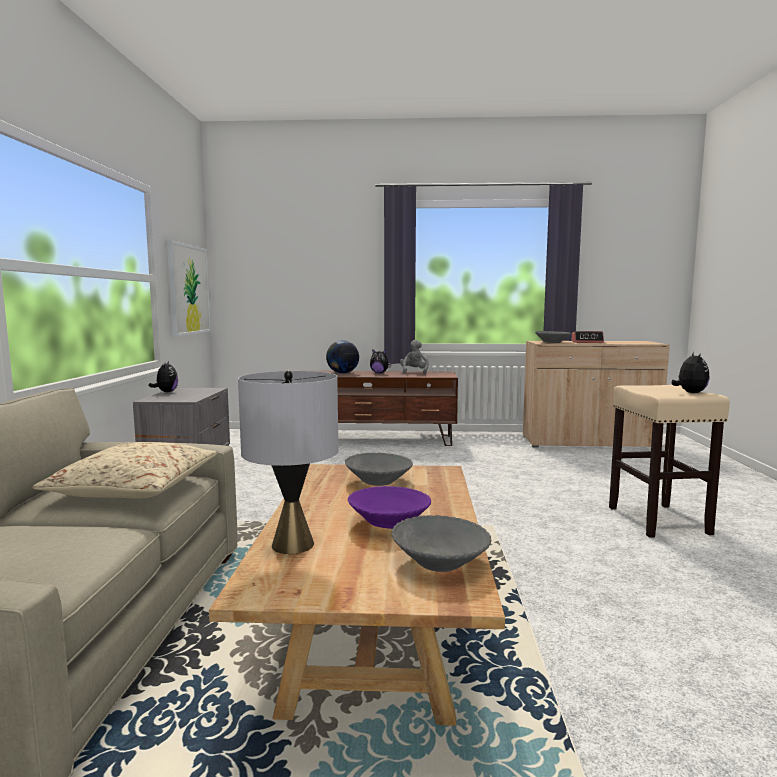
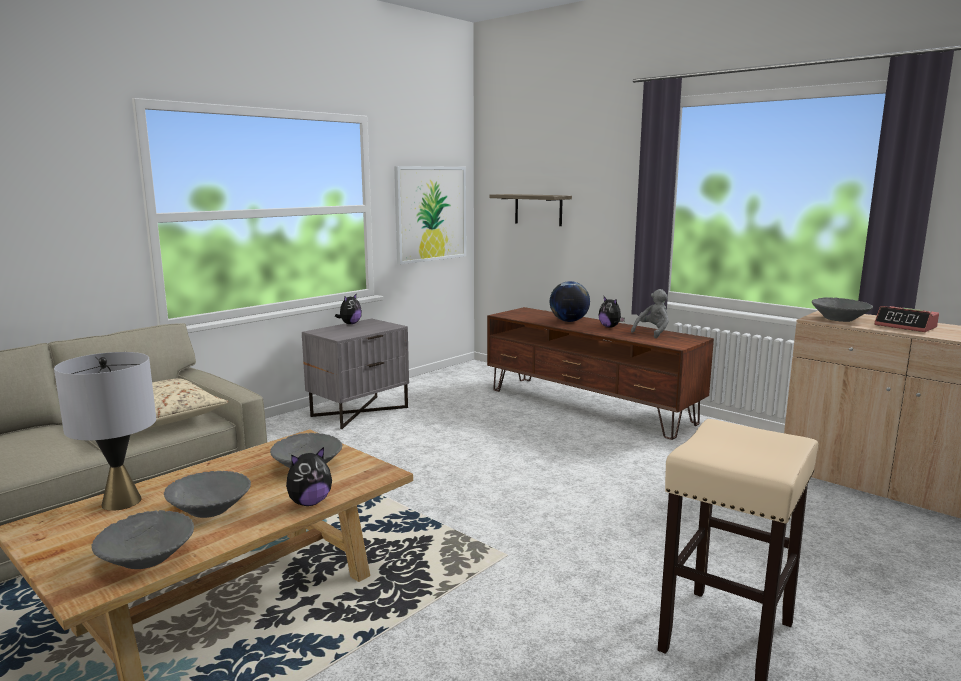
camera: 40 degrees right, 5 degrees up
(284, 287) = (538, 209): none -> shelf
(389, 522) = (210, 509): purple bowl -> grey bowl
(690, 393) = (756, 459): plush toy -> plush toy (309, 502)

